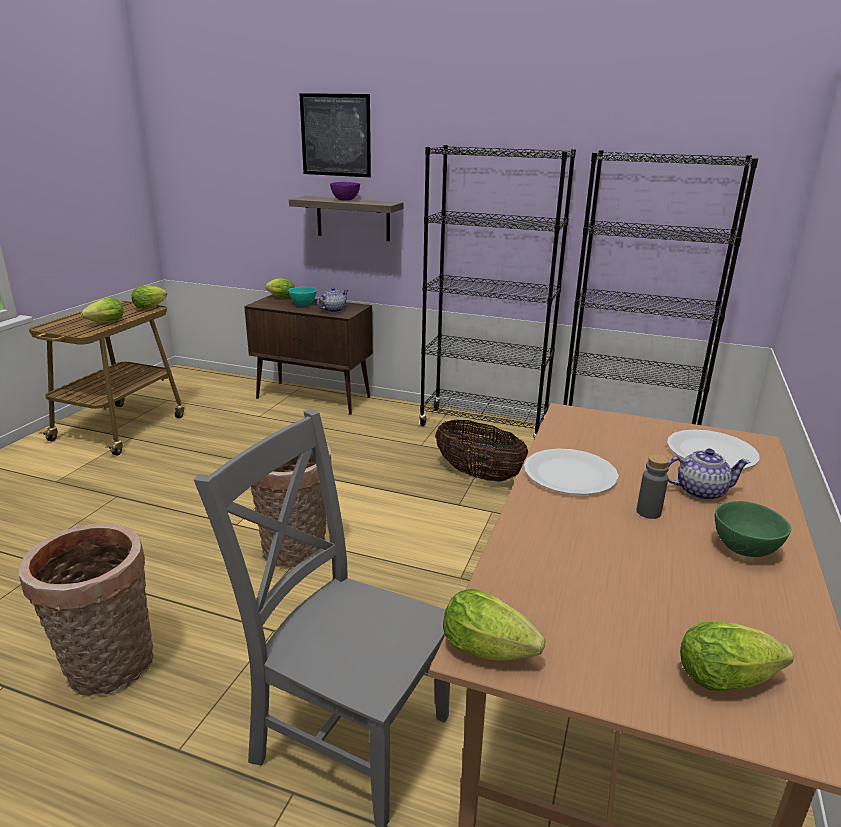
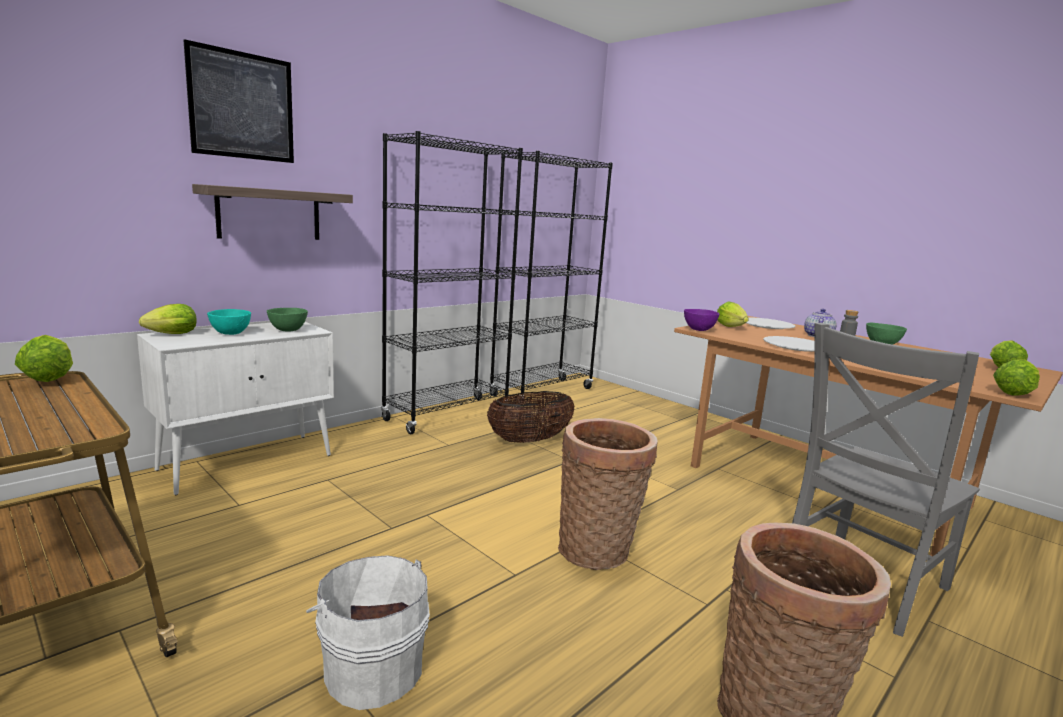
camera: 65 degrees left, 10 degrees down
(104, 323) = (67, 411): lettuce -> lettuce (732, 327)
(121, 505) = (371, 668): none -> white bucket
(314, 398) = (248, 462): brown cabinet -> white cabinet
(333, 310) = (287, 330): teapot -> green bowl
(346, 200) = (277, 189): purple bowl -> purple bowl (699, 330)

